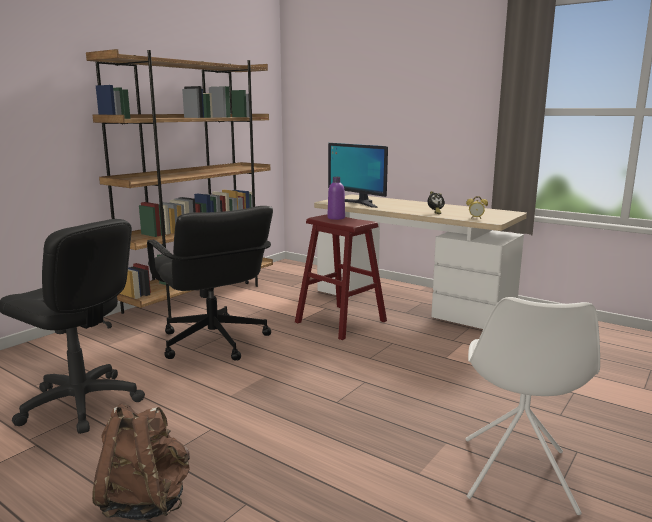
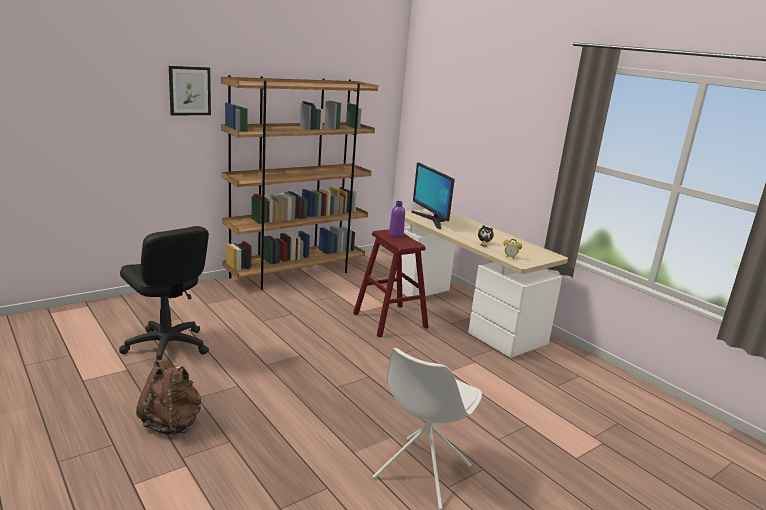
camera: 15 degrees right, 5 degrees up
(47, 71) = (190, 91): none -> picture
(213, 342) = (280, 318): black office chair -> none

